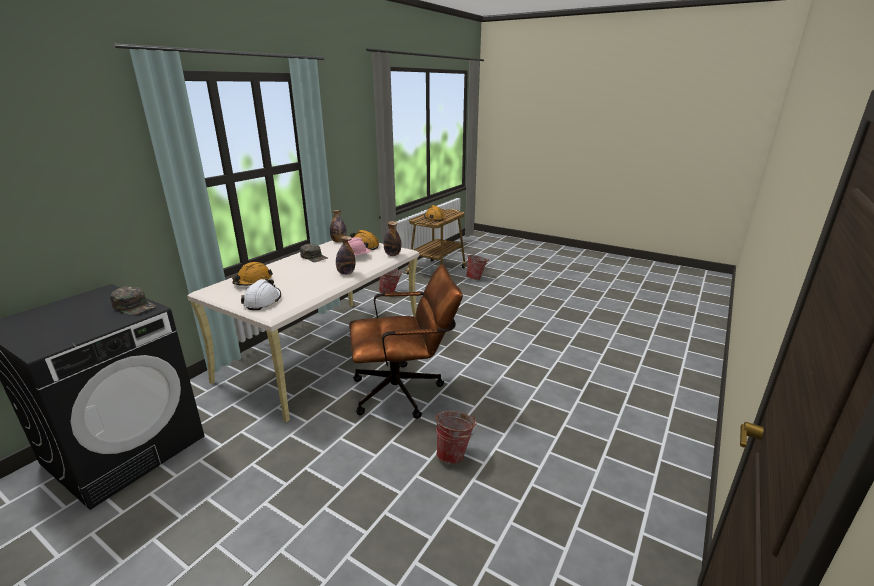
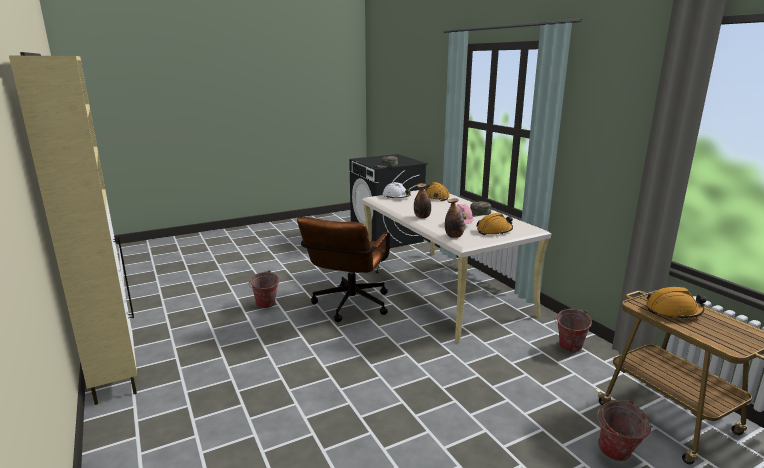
camera: 120 degrees right, 5 degrees down
(339, 241) = (520, 225): bottle -> none
(674, 479) = (115, 374): none -> beige cabinet

